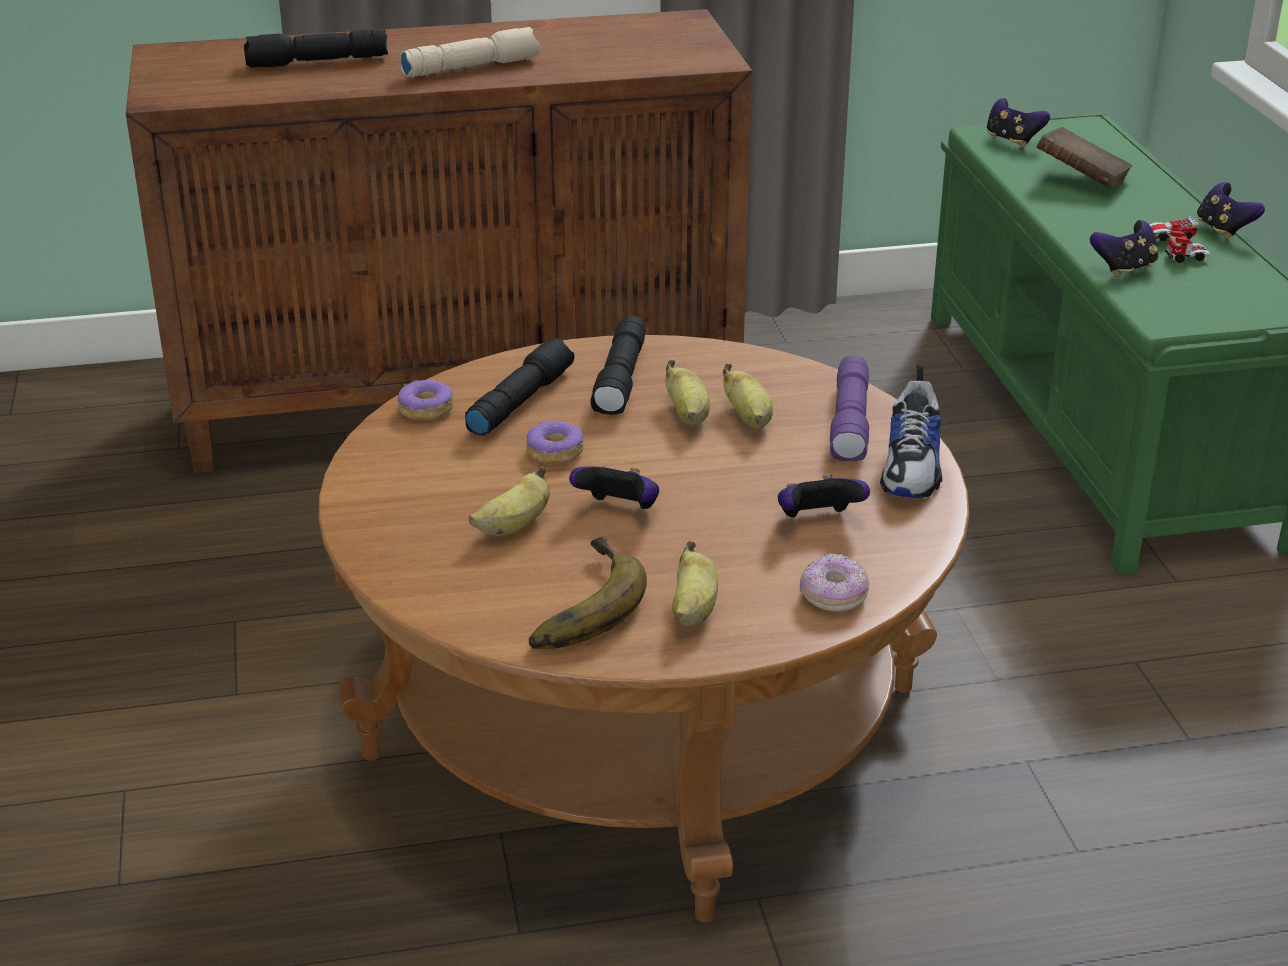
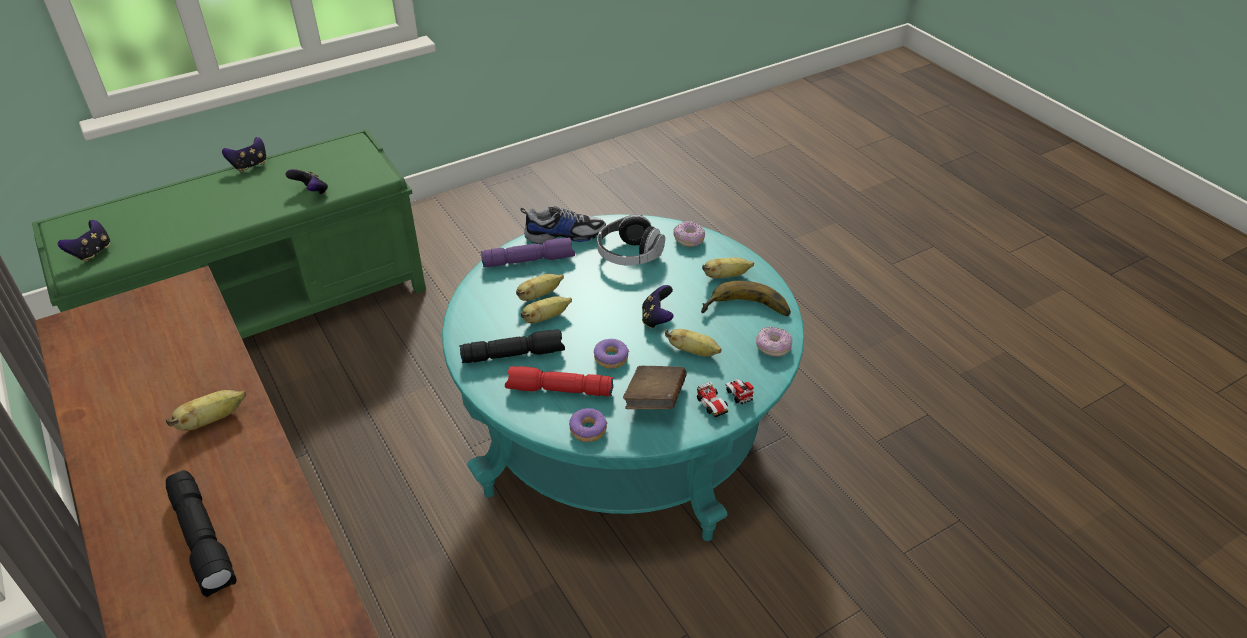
camera: 110 degrees left, 10 degrees up
(463, 607) = (773, 348): none -> donut
(471, 67) = (212, 420): beige flashlight -> banana
(519, 401) = (558, 390): black flashlight -> red flashlight
(644, 722) = (622, 433): brown coffee table -> turquoise coffee table
(818, 520) = (629, 255): game controller -> headphones
(1081, 179) = (170, 218): brown book -> brown book (654, 400)
(1176, 248) = (279, 178): toy car -> toy car (725, 401)

